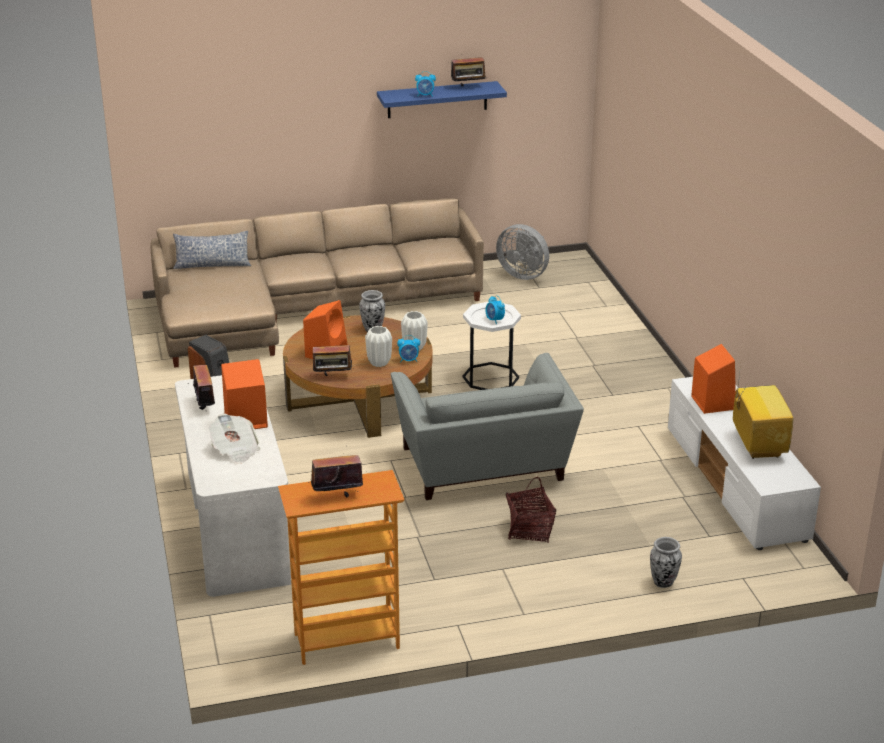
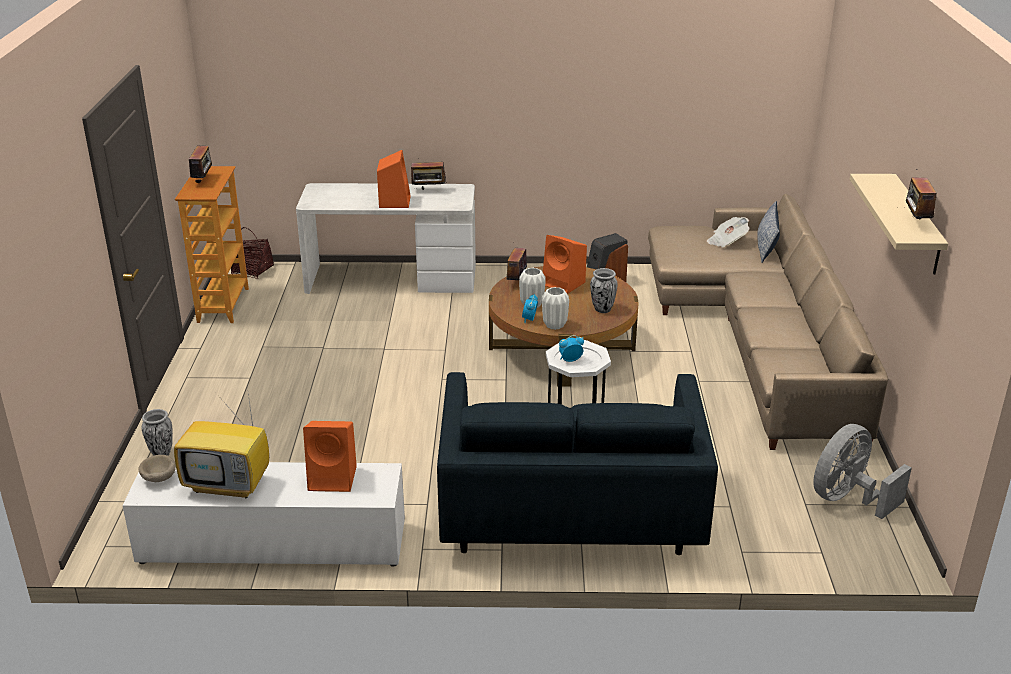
camera: 105 degrees right, 0 degrees up
(235, 450) = (355, 196): newspaper -> newspaper (727, 242)
(425, 95) = (878, 195): alarm clock -> none
(437, 99) = (916, 224): blue shelf -> beige shelf
(483, 467) = (406, 393): grey armchair -> none
(529, 530) = (291, 400): basket -> basket (252, 270)
(605, 367) = (570, 511): none -> blue sofa
(777, 480) = (158, 479): none -> beige bowl

